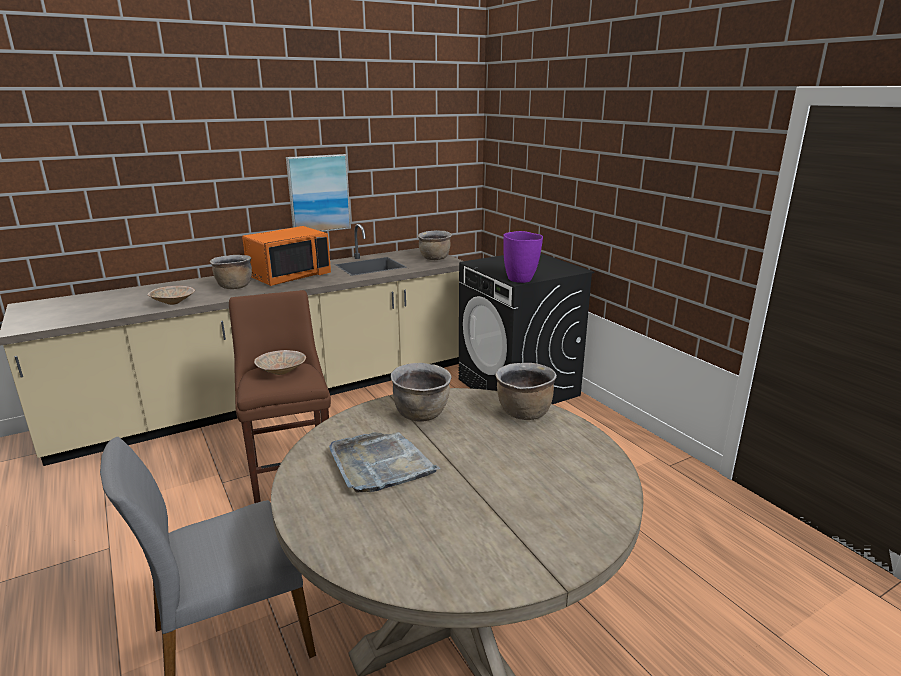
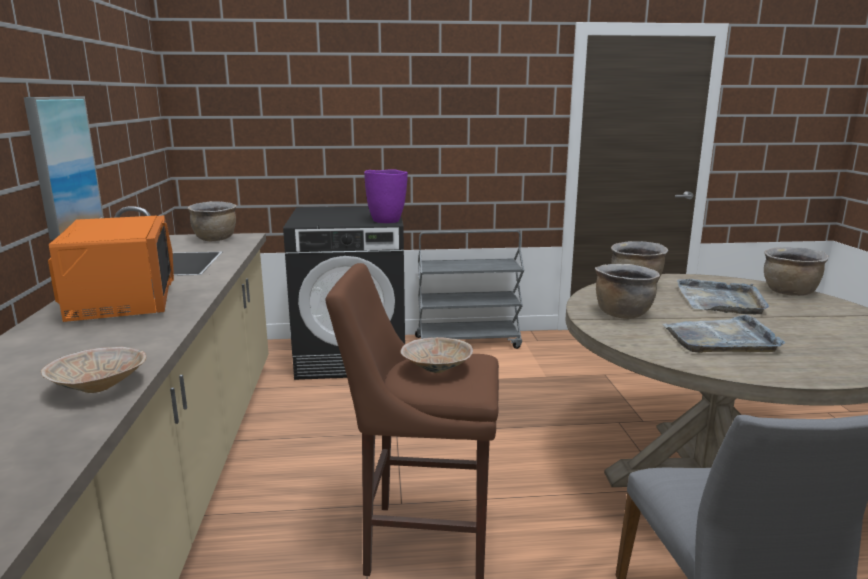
camera: 65 degrees left, 5 degrees down
(234, 286) = (99, 337): brown cooking pot -> brown cooking pot (789, 293)
(514, 463) = (721, 300): none -> grey tray
(612, 428) = (468, 342): none -> grey cart

